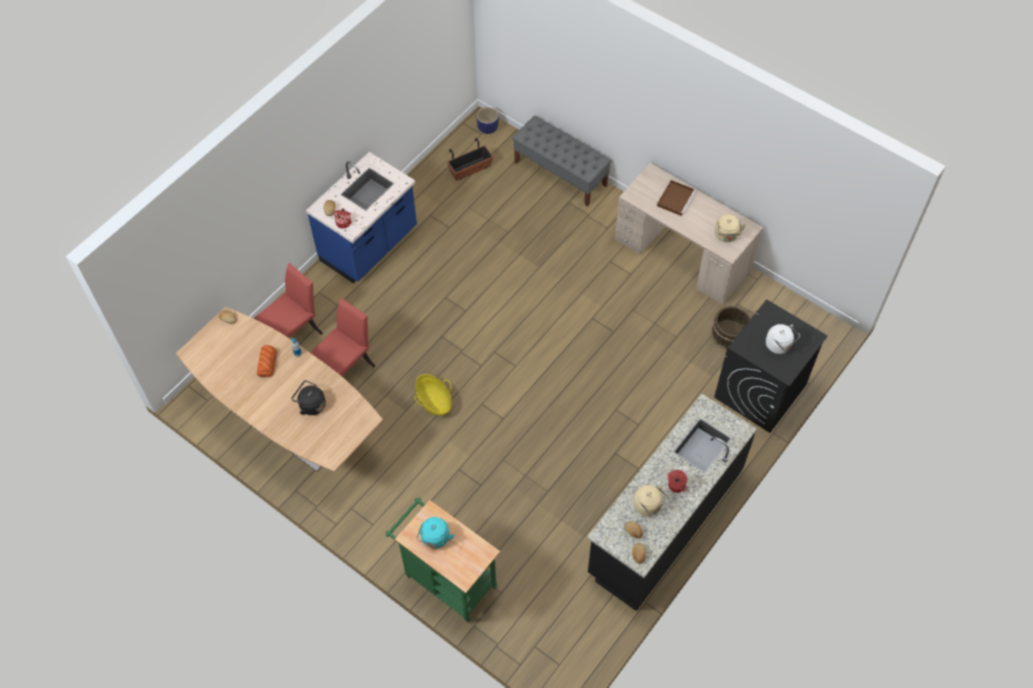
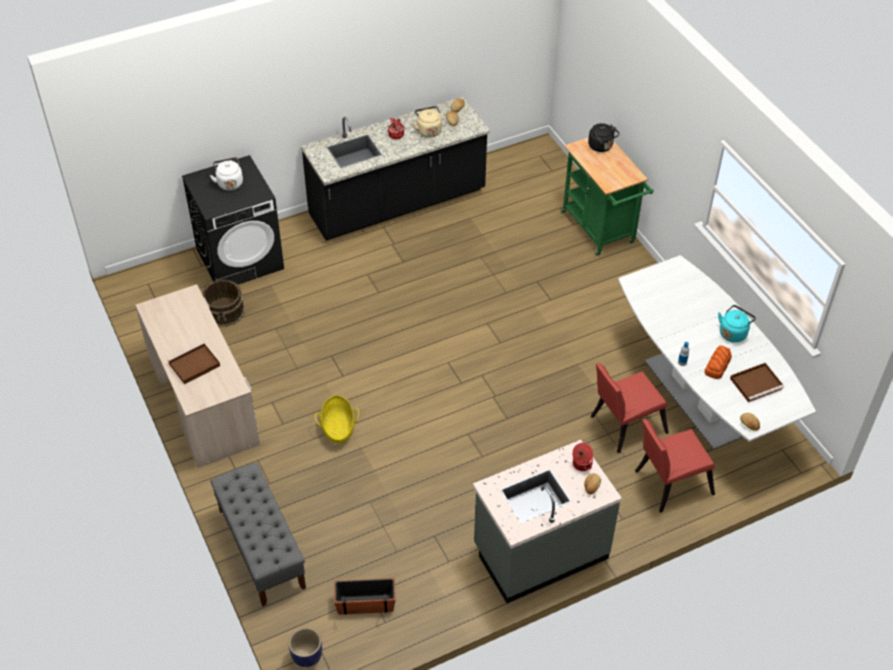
camera: 155 degrees left, 10 degrees down
(230, 359) = (756, 383): none -> brown tray
(290, 423) = (699, 396): brown dining table -> white dining table
(311, 405) = (684, 312): black kettle -> black kettle (601, 147)
(369, 246) = (540, 551): blue counter -> grey counter
(434, 401) = (545, 361): basket -> basket (338, 428)
(435, 539) = (614, 168): turquoise kettle -> turquoise kettle (733, 333)
(726, 236) = (178, 310): beige kettle -> none

